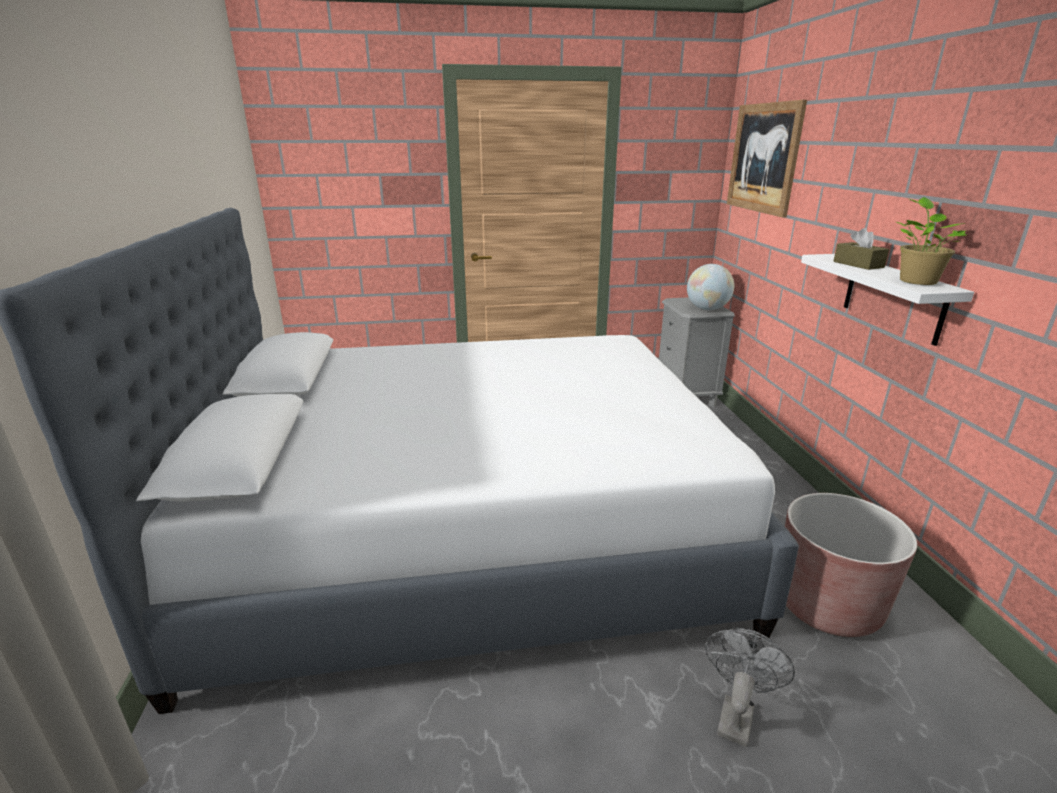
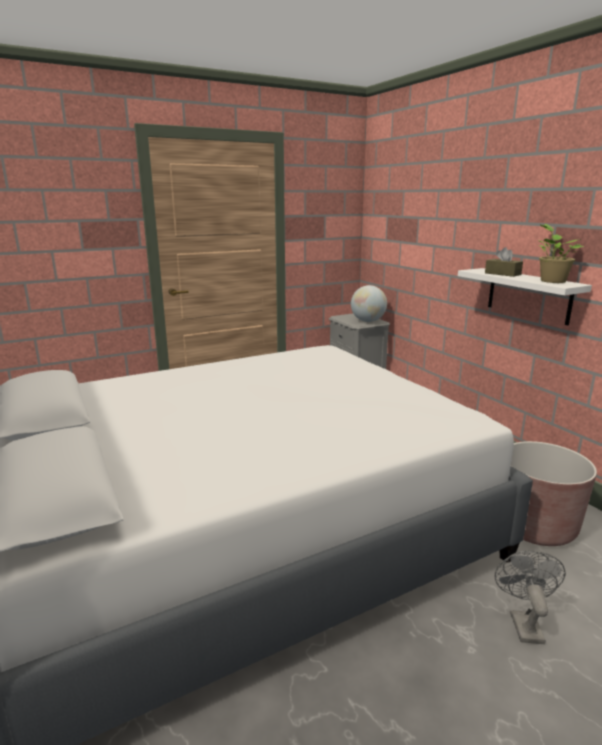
camera: 20 degrees left, 5 degrees down
(763, 158) = (400, 203): picture -> none

